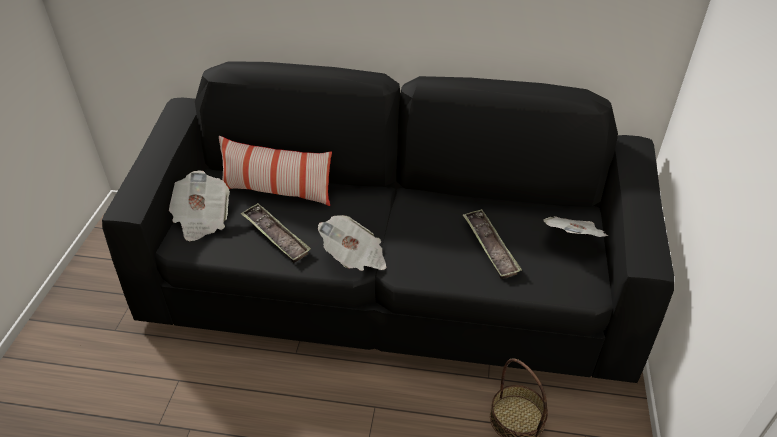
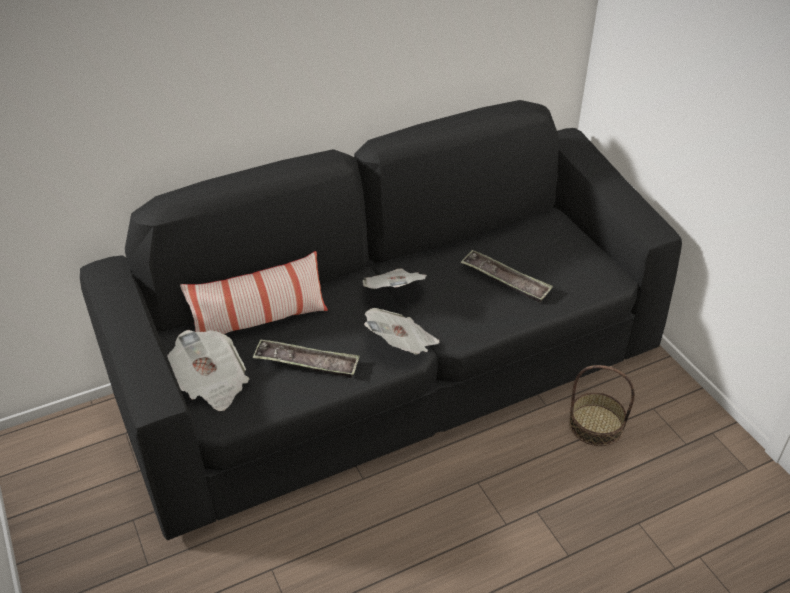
camera: 35 degrees left, 0 degrees up
(573, 238) = (562, 242): newspaper -> newspaper (394, 292)

